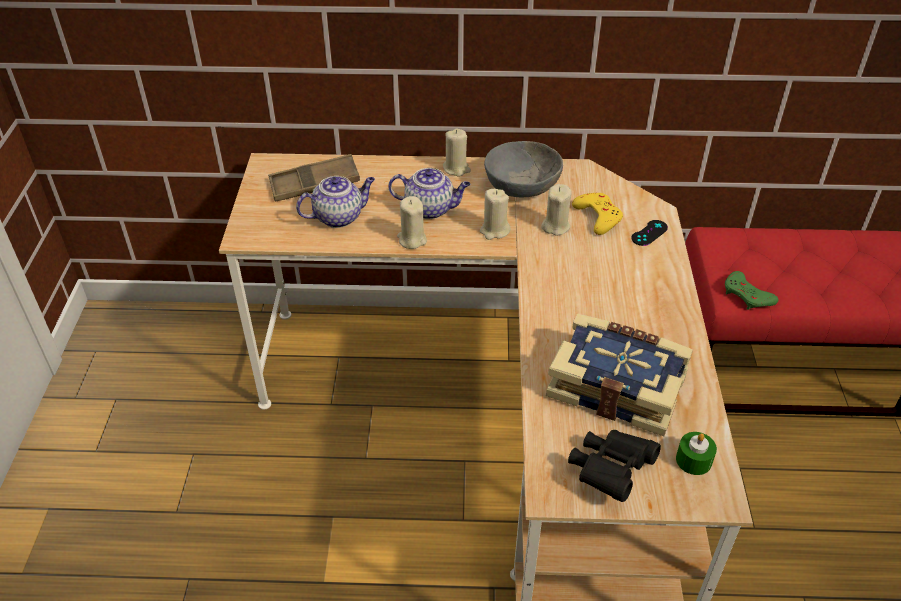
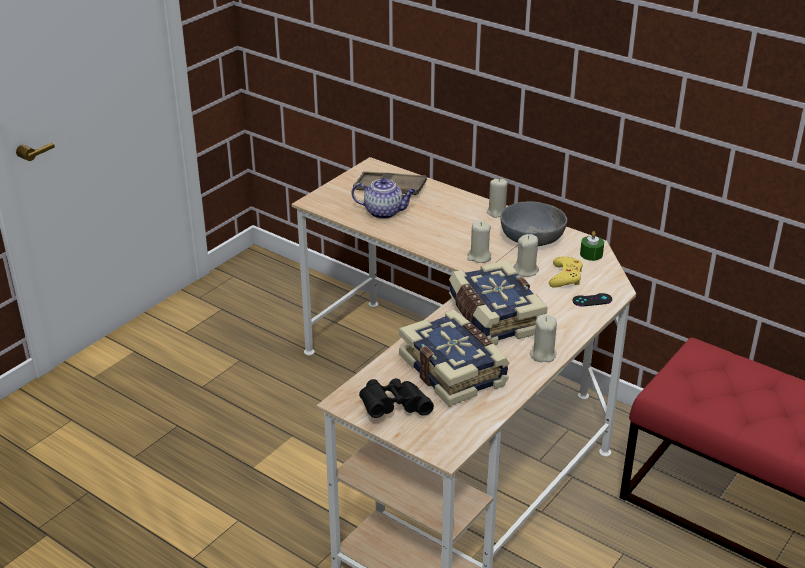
camera: 35 degrees right, 10 degrees down
(412, 239) = (416, 241): beige candle -> beige candle (542, 354)
(430, 209) = (450, 229): teapot -> none
(584, 298) = (493, 317): none -> book
(693, 460) = (454, 428): green candle -> green candle (591, 254)
(747, 295) = (676, 395): green game controller -> none

